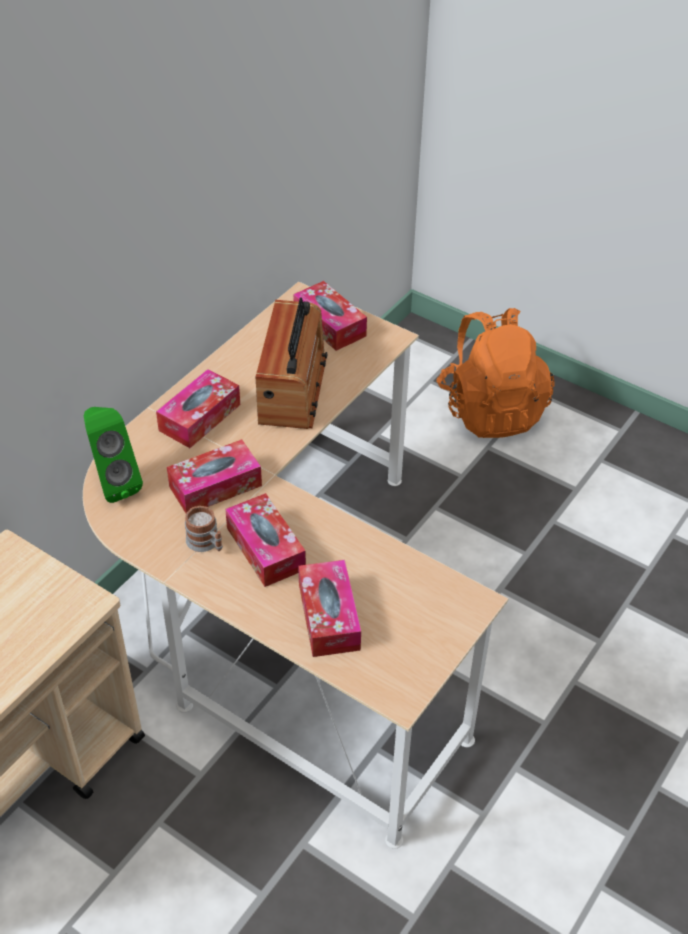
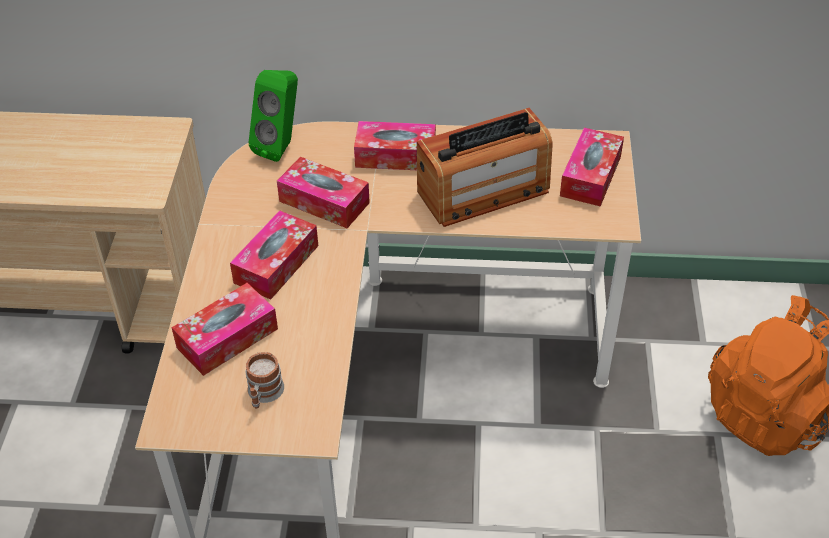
camera: 60 degrees right, 0 degrees up
(206, 543) = (256, 227): mug -> mug (264, 394)

